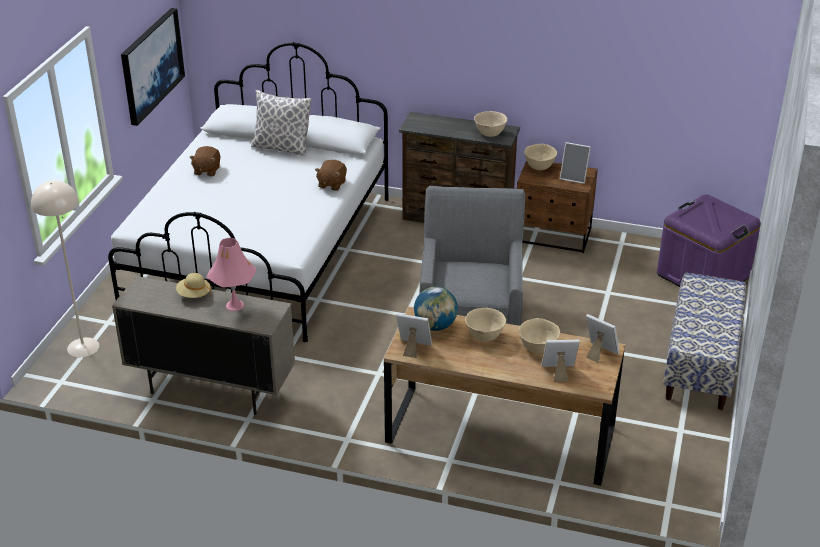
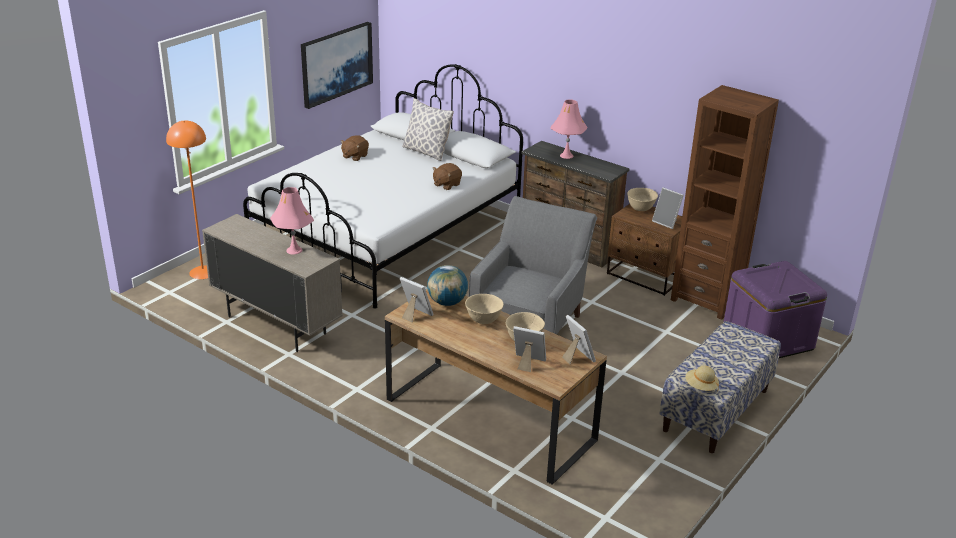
camera: 20 degrees right, 5 degrees down
(83, 347) = (203, 272): beige floor lamp -> orange floor lamp
(194, 294) = (269, 236): beige hat -> beige hat (700, 387)
(448, 125) = (566, 155): none -> pink table lamp
(490, 134) = (598, 168): beige bowl -> none
(624, 247) = (706, 299): none -> brown bookcase

